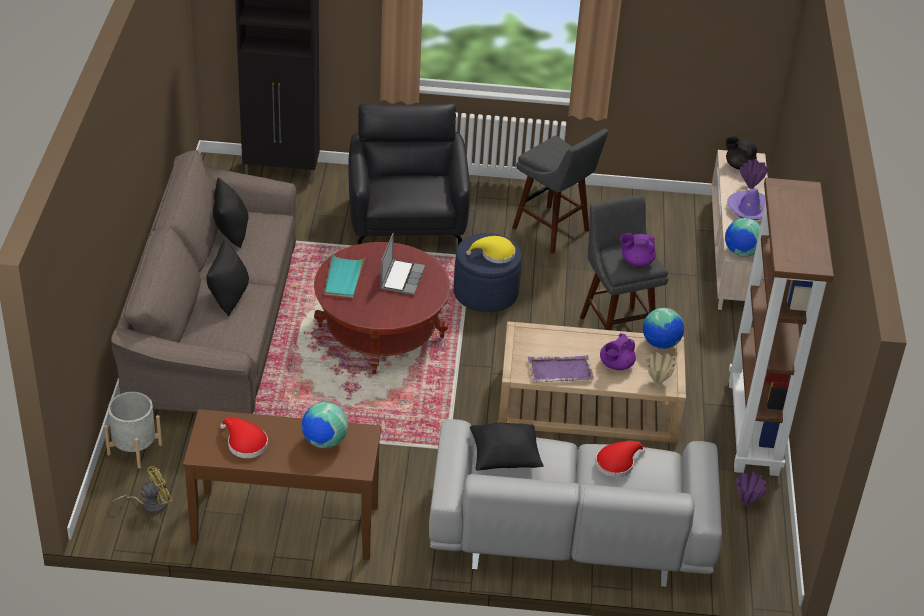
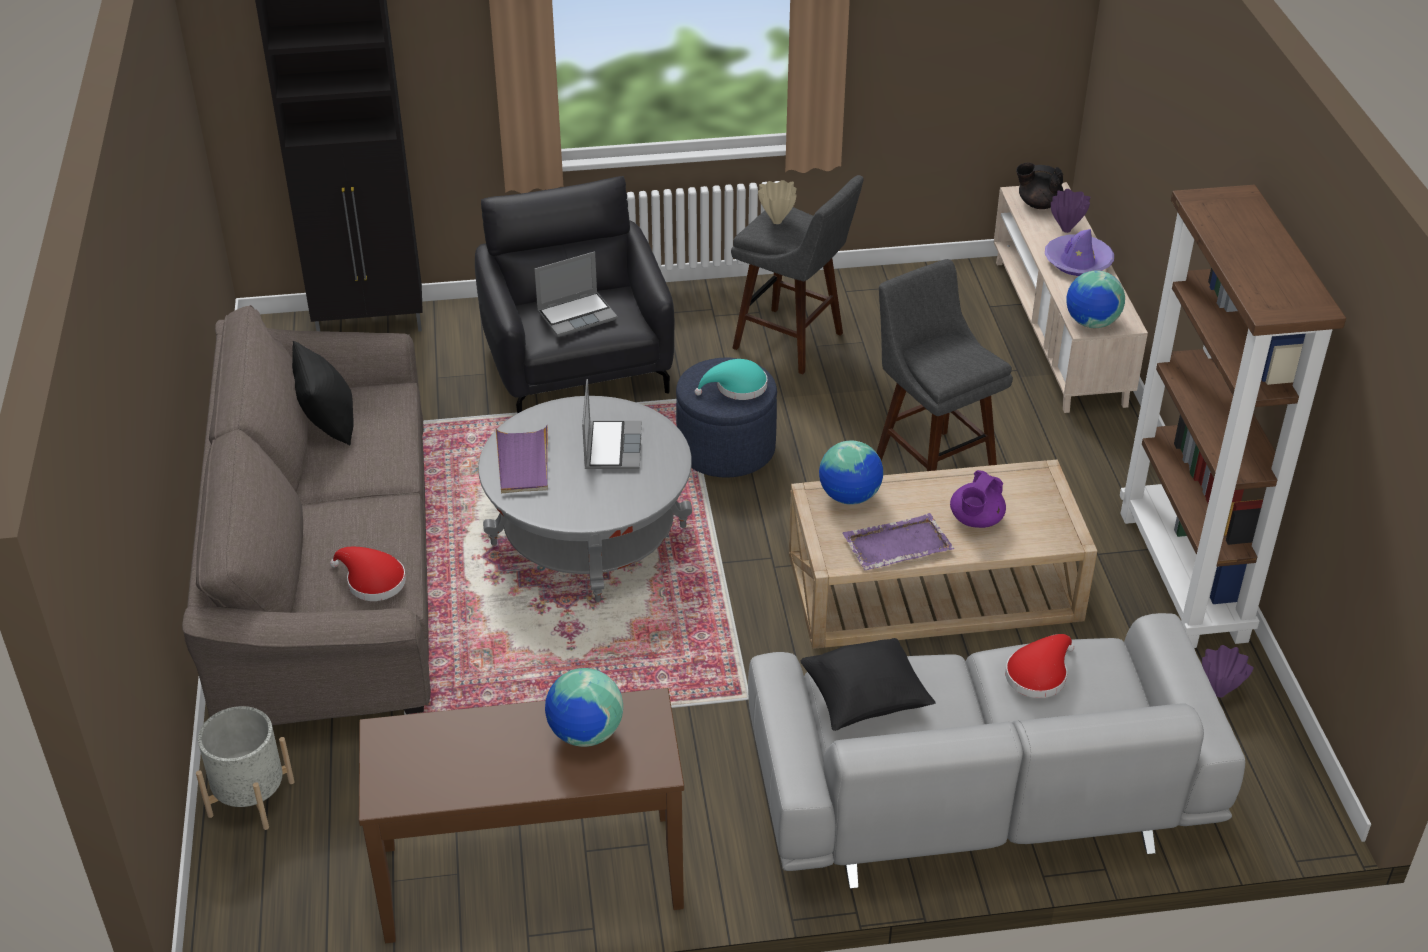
camera: 10 degrees left, 0 degrees up
(149, 504) = (298, 888): yellow fan -> none
(229, 296) = (352, 523): black pillow -> none
(245, 443) = (454, 763): red hat -> red hat (372, 581)
(343, 278) = (523, 463): turquoise tray -> purple tray
(381, 332) = (589, 535): red coffee table -> grey coffee table
(407, 189) = (577, 315): none -> laptop
(495, 254) = (737, 387): yellow hat -> turquoise hat
(636, 261) = (962, 359): purple teapot -> none
(657, 382) = (1046, 535): beige vase -> beige vase (776, 222)
(661, 344) = (1029, 476): globe -> globe (849, 497)

